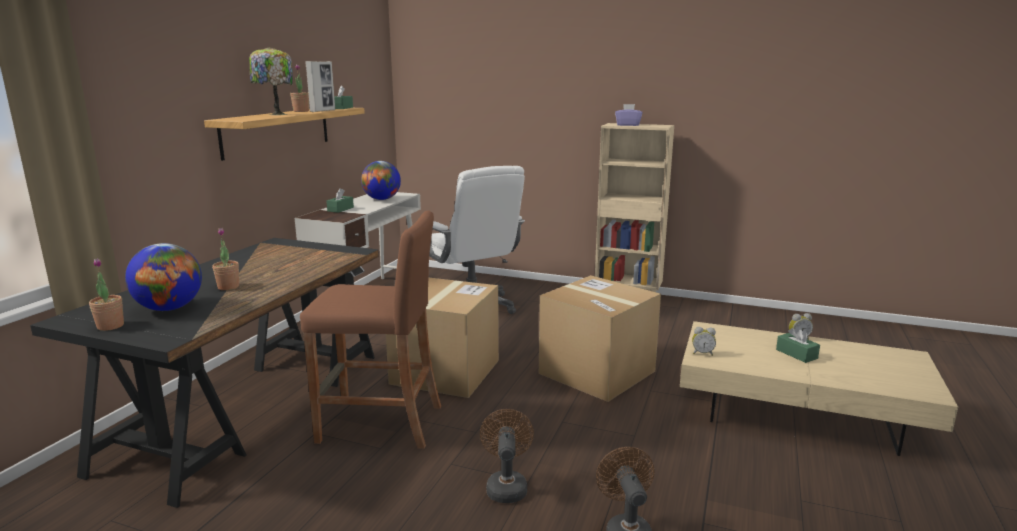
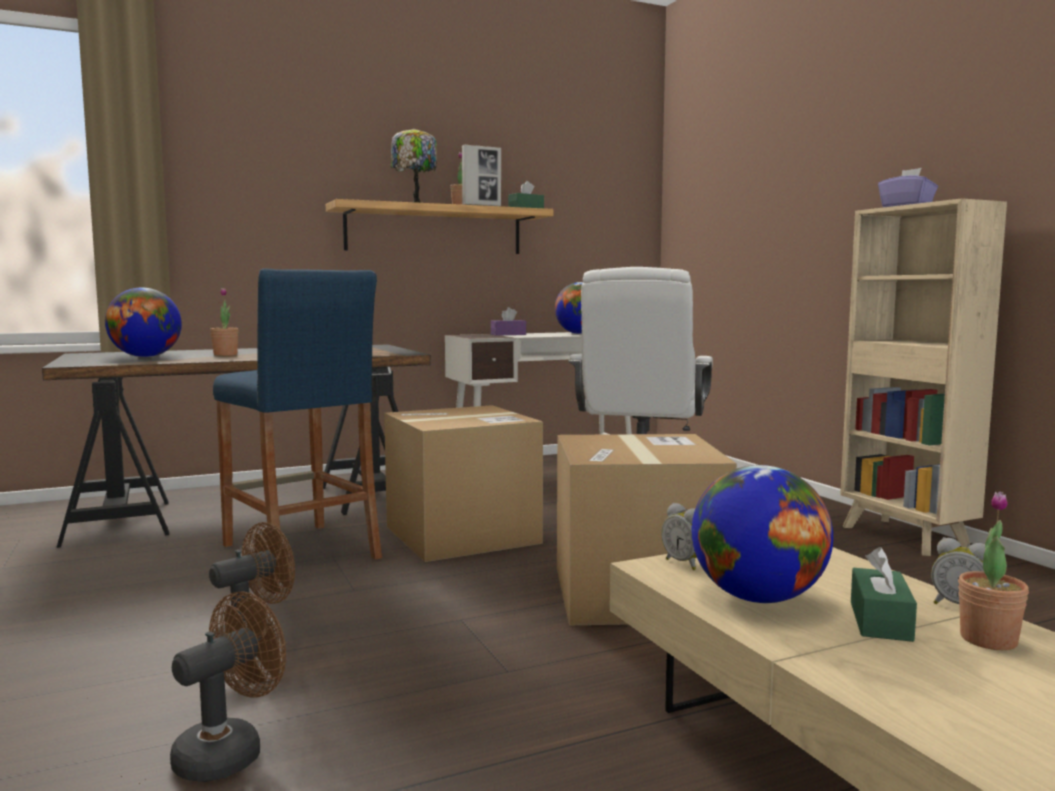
camera: 45 degrees right, 10 degrees down
(110, 326) = (84, 357): potted plant -> potted plant (988, 640)
(340, 209) = (508, 334): green tissue box -> purple tissue box
(380, 424) = (300, 551): brown stool -> blue stool
(754, 359) = (758, 598): none -> globe

